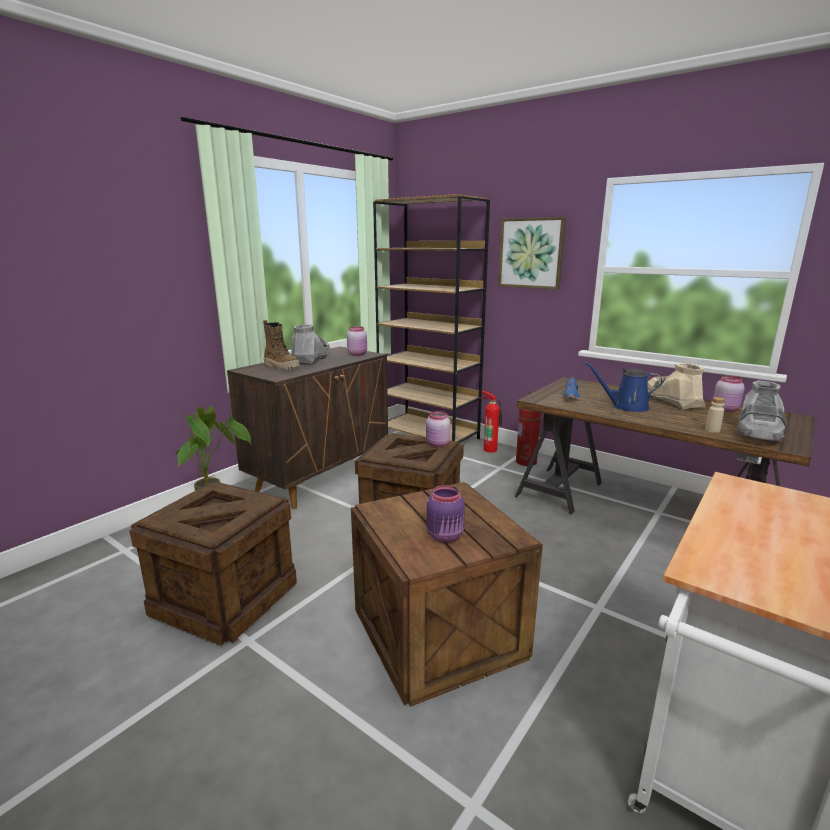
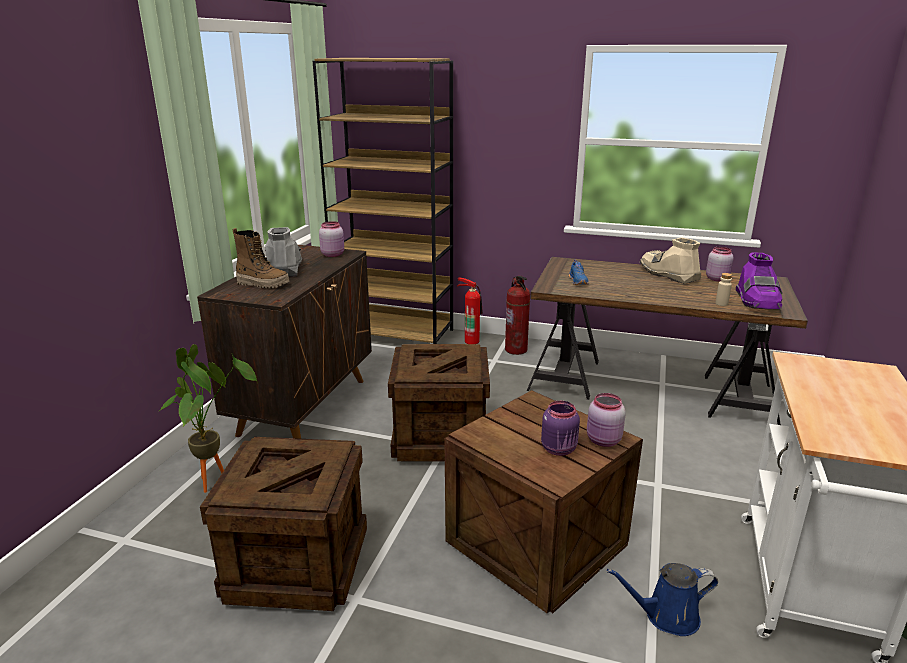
camera: 20 degrees left, 5 degrees up
(437, 444) = (462, 350): pink jar -> pink jar (603, 441)
(531, 253) = (505, 122): picture -> none
(626, 407) = (635, 287): blue watering can -> blue watering can (666, 616)
(758, 434) = (757, 302): grey boot -> purple boot

